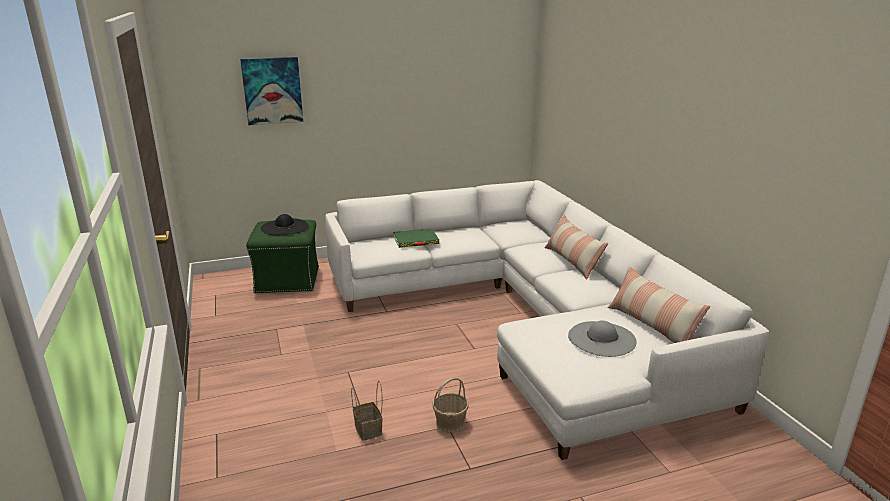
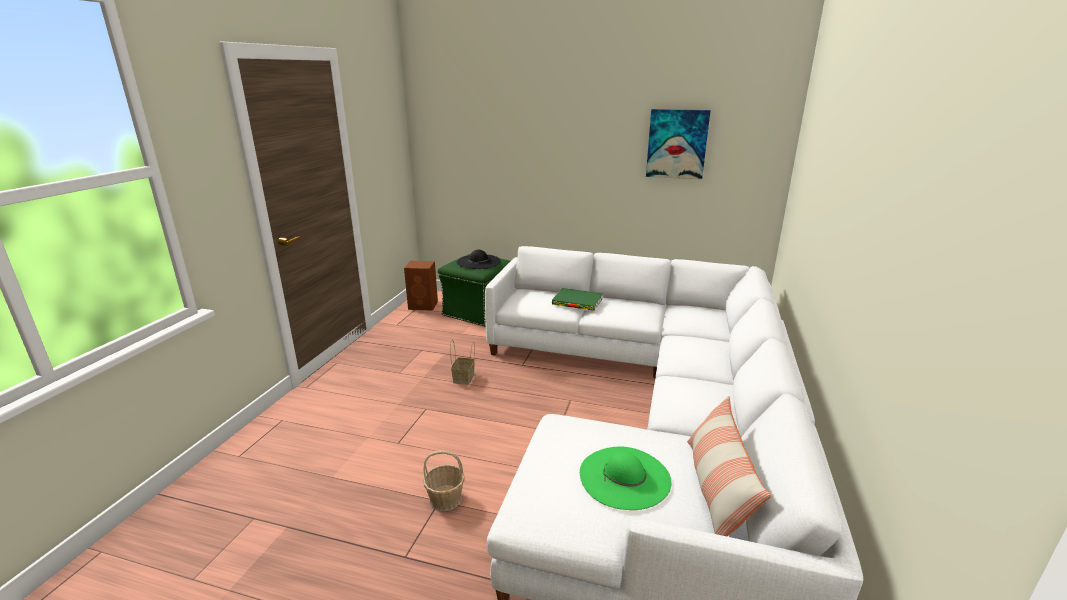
camera: 35 degrees right, 0 degrees up
(220, 290) = (424, 305): none -> brown speaker
(272, 90) = (495, 133): picture -> picture (677, 144)
(369, 430) = (376, 470): basket -> basket (464, 378)
(572, 261) = (718, 371): pillow -> none
(601, 338) = (624, 477): grey hat -> green hat

